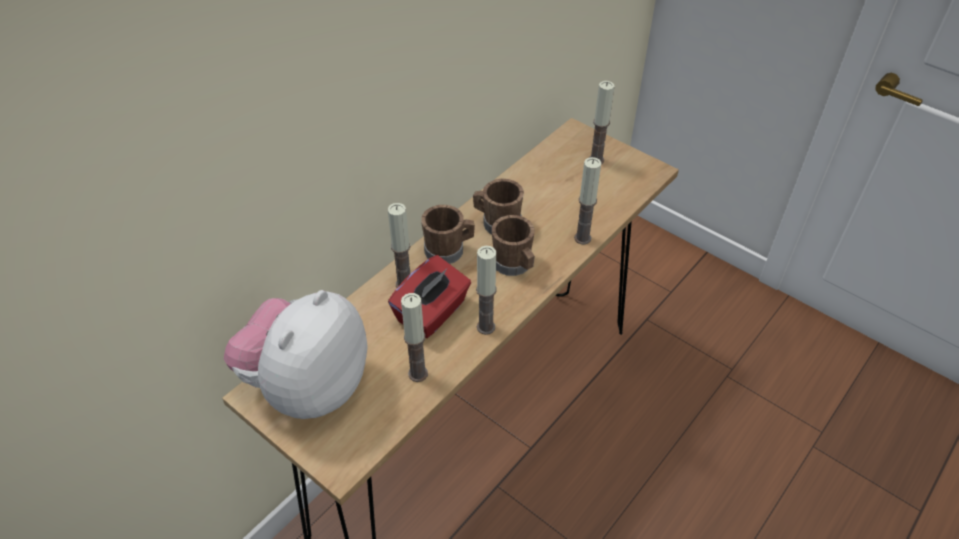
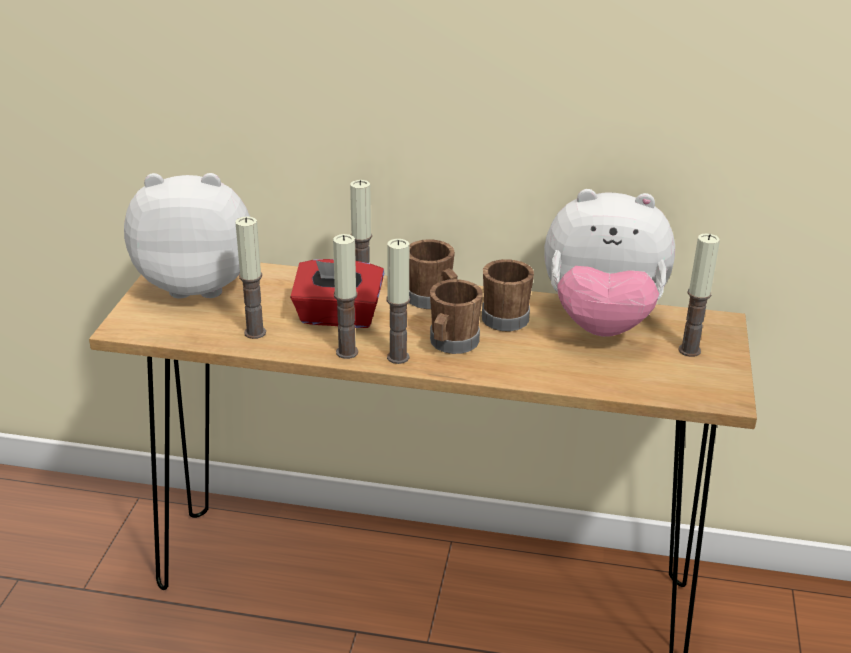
camera: 60 degrees right, 15 degrees down
(538, 181) = (601, 322): none -> plush toy
(582, 238) = (541, 376): candle -> candle (398, 357)

